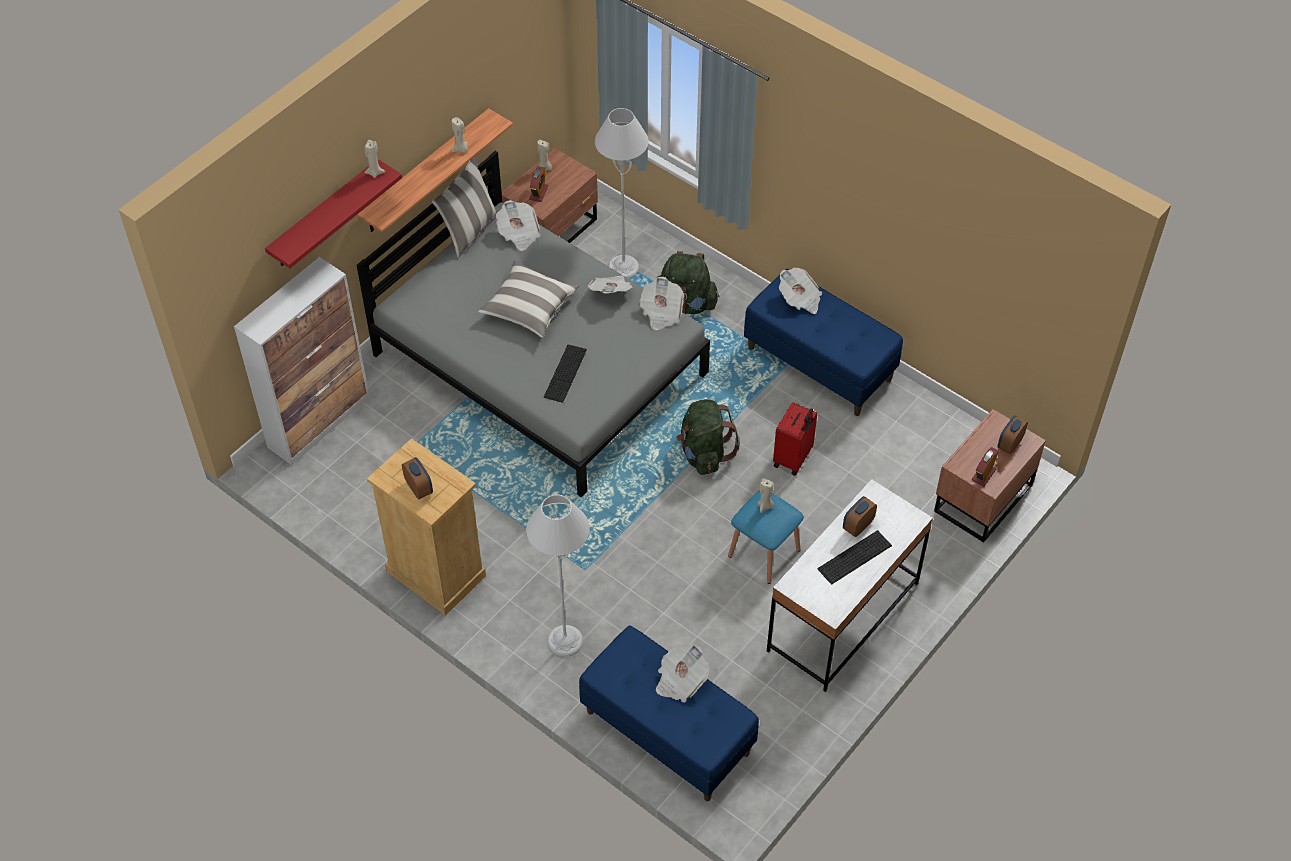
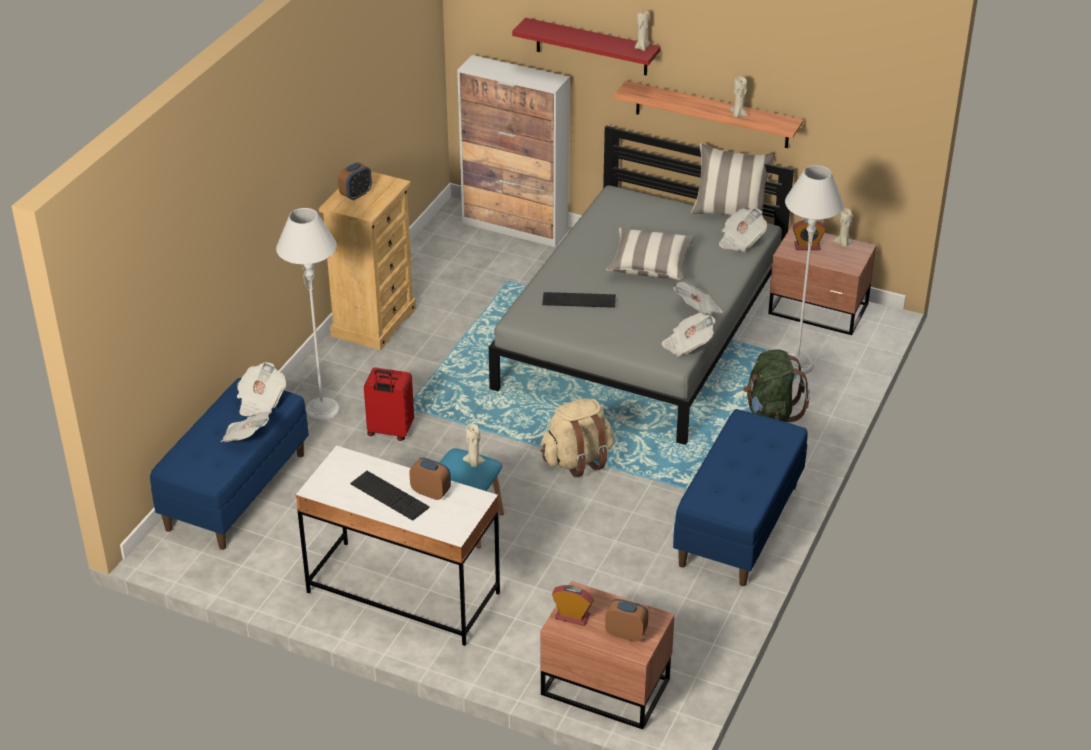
camera: 75 degrees right, 15 degrees down
(704, 453) = (577, 460): green backpack -> beige backpack
(793, 459) = (597, 525): red suitcase -> red suitcase (390, 431)
(800, 299) = (766, 444): newspaper -> newspaper (260, 401)

